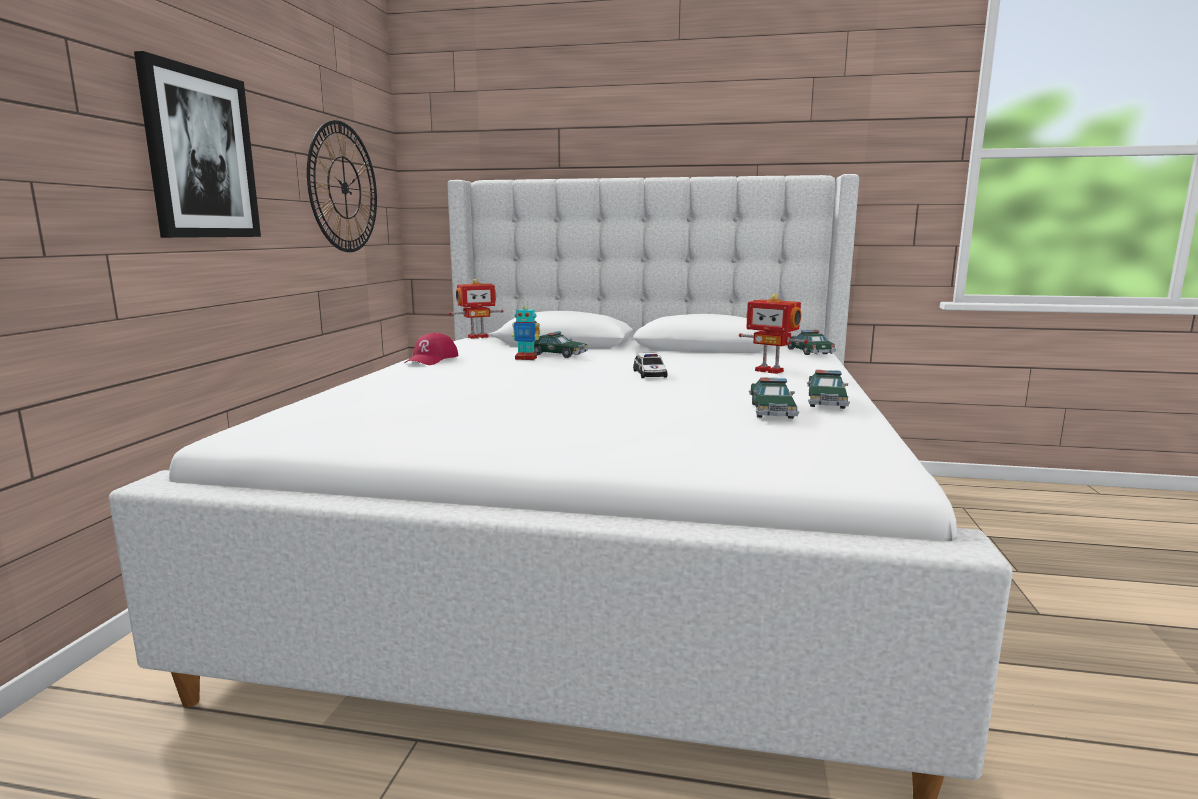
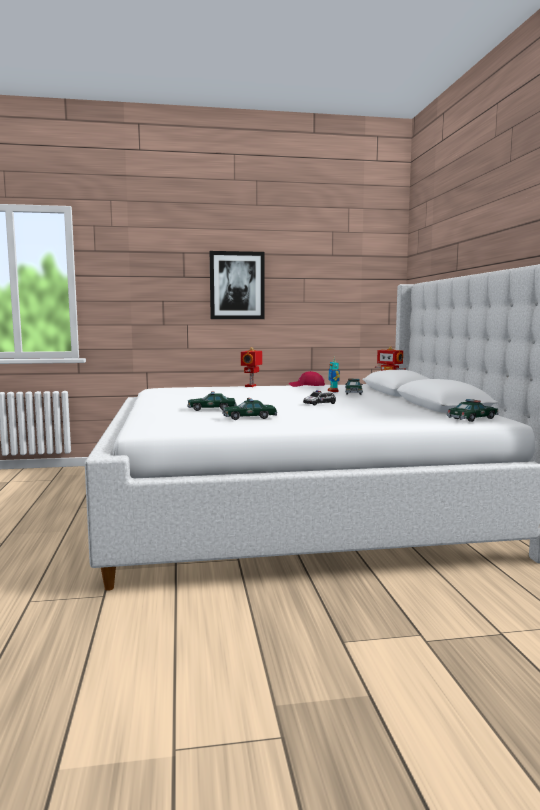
camera: 70 degrees right, 5 degrees down
(344, 188) = (342, 293): wall clock -> none
(770, 370) = (370, 415): toy robot -> toy robot (251, 386)
(826, 401) = (286, 423): toy car -> toy car (212, 409)

